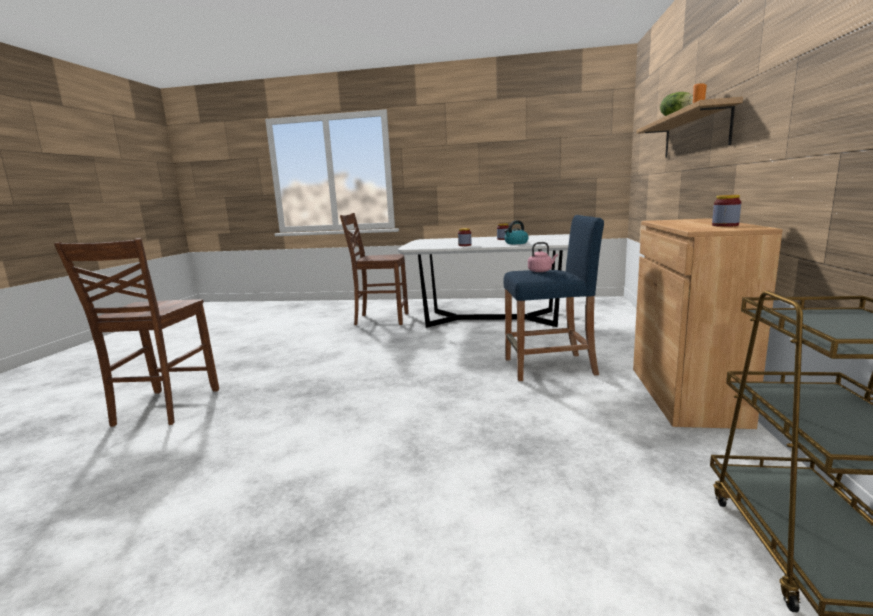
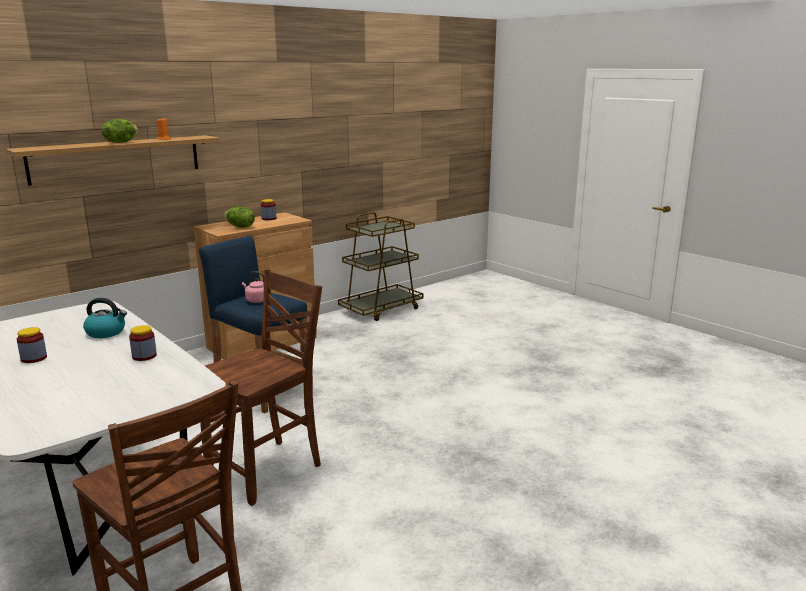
camera: 140 degrees left, 5 degrees up
(164, 408) = (633, 509): brown chair -> brown chair (267, 470)
(679, 222) = (239, 227): none -> lettuce

